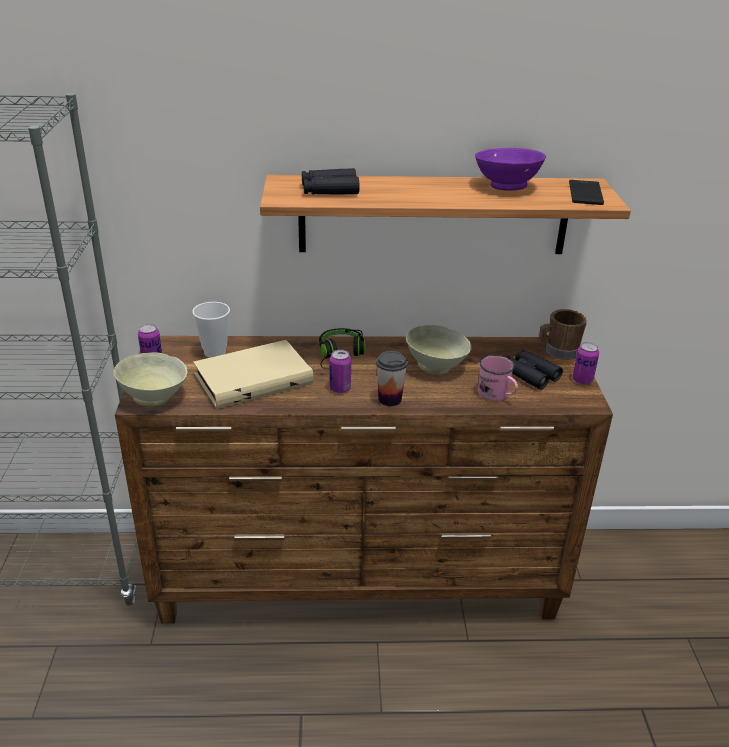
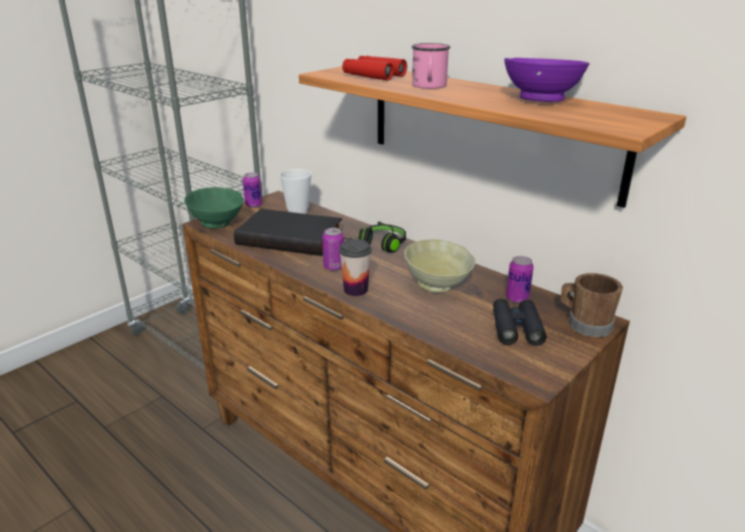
camera: 45 degrees right, 5 degrees down
(154, 398) = (216, 224): beige bowl -> green bowl
(253, 378) = (291, 236): beige book -> black book
(329, 190) = (374, 75): black binoculars -> red binoculars
(497, 395) = (451, 329): pink mug -> pink mug (429, 86)
(582, 380) = (567, 358): can -> can (517, 298)
(585, 193) = (620, 119): phone -> none

